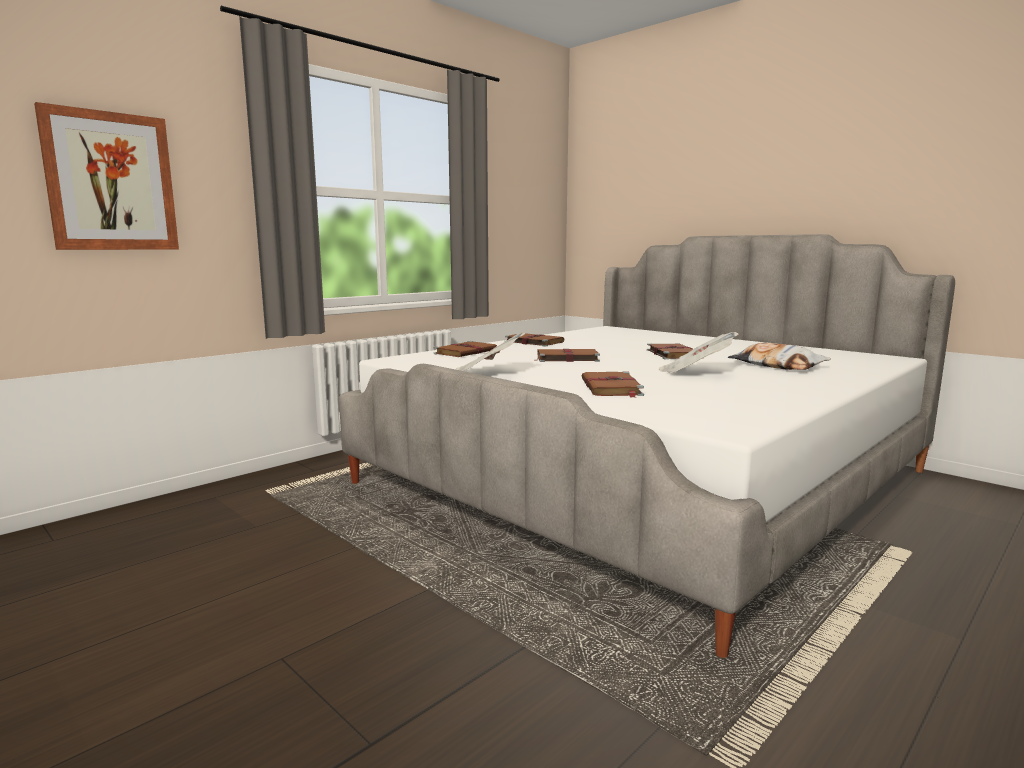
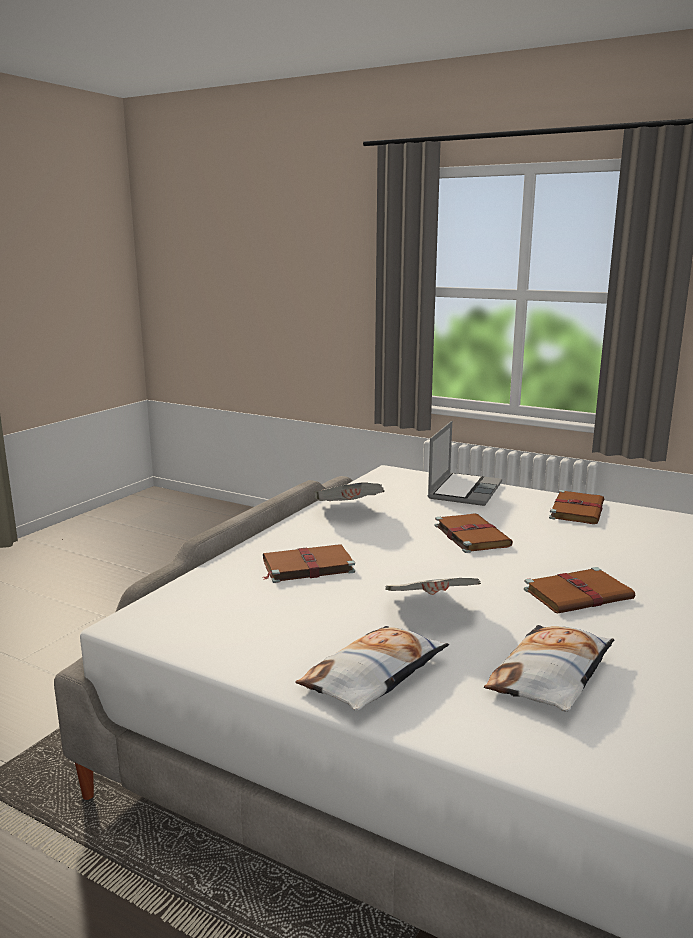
camera: 75 degrees right, 5 degrees up
(111, 182) = (298, 290): picture -> none
(466, 352) = (464, 490): brown book -> laptop
(793, 386) = (374, 676): none -> pillow

